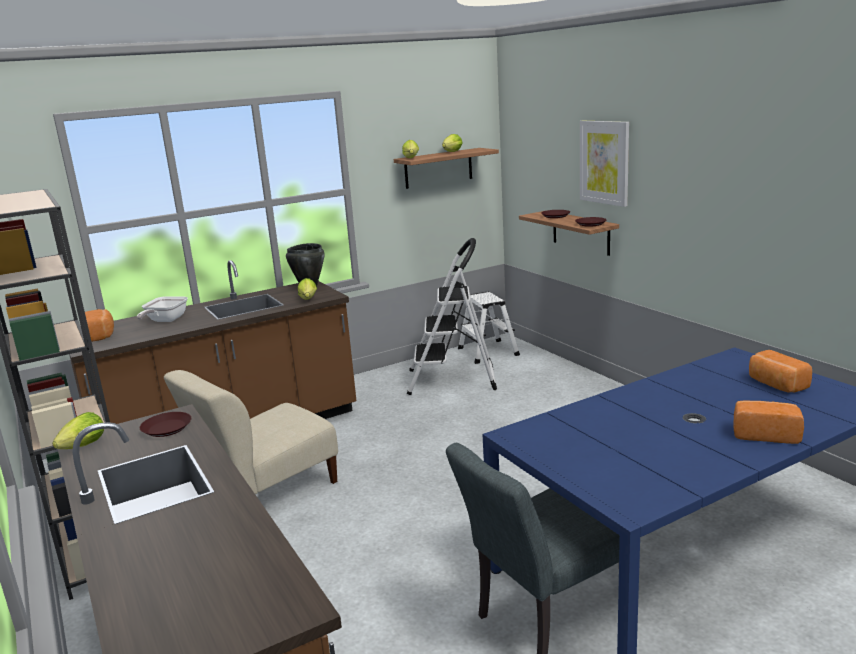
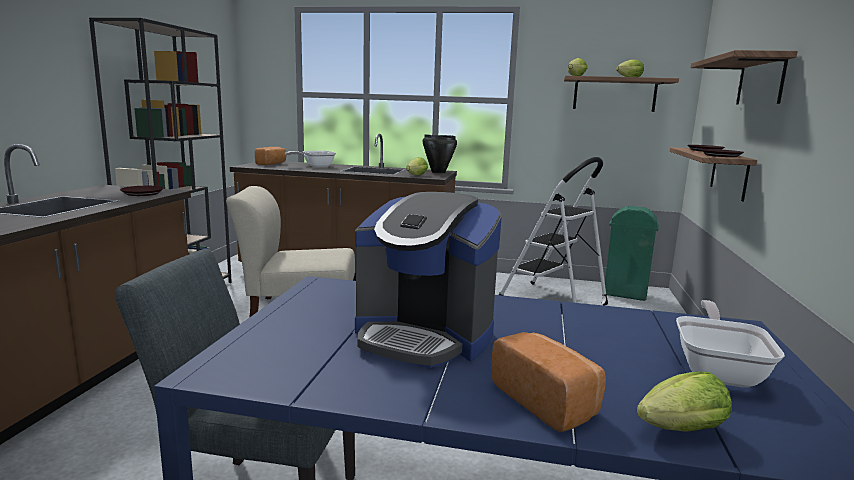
camera: 40 degrees right, 5 degrees down
(81, 447) = (95, 188): lettuce -> lettuce (677, 431)
(488, 351) = (624, 294): white step ladder -> green trash can
(604, 162) = (760, 81): picture -> shelf
(652, 433) = (424, 336): none -> coffee machine
(776, 385) = (718, 370): bread -> frying pan

